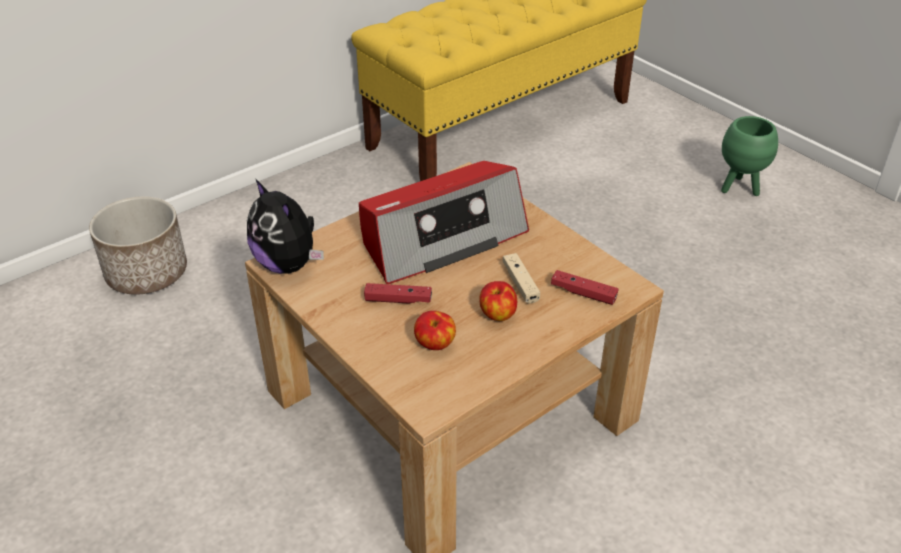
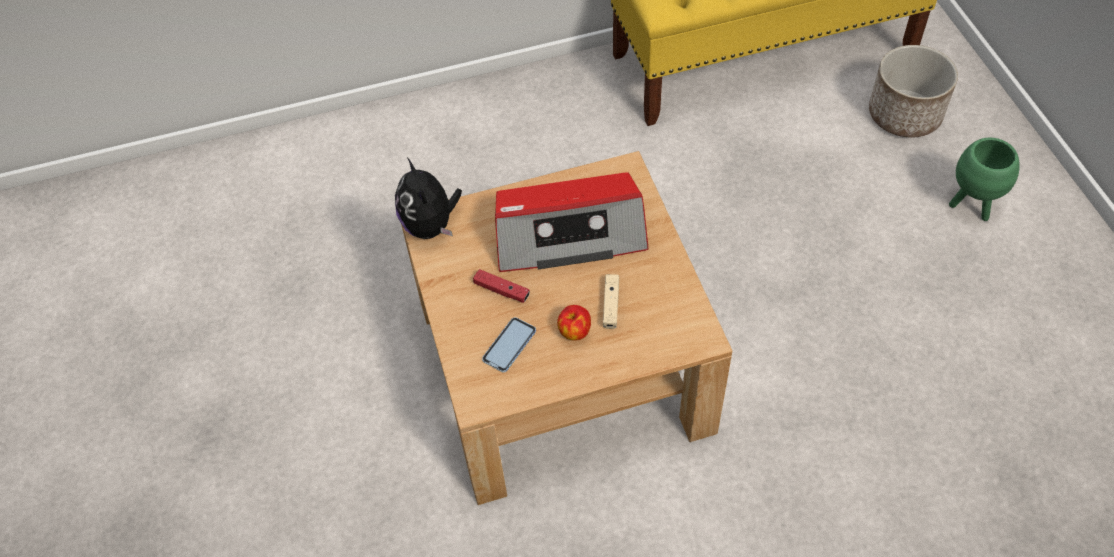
camera: 25 degrees right, 15 degrees up
(146, 274) = (366, 151): planter -> planter (904, 115)
(435, 345) = (509, 345): apple -> phone
(583, 293) = (659, 332): red game controller -> none

